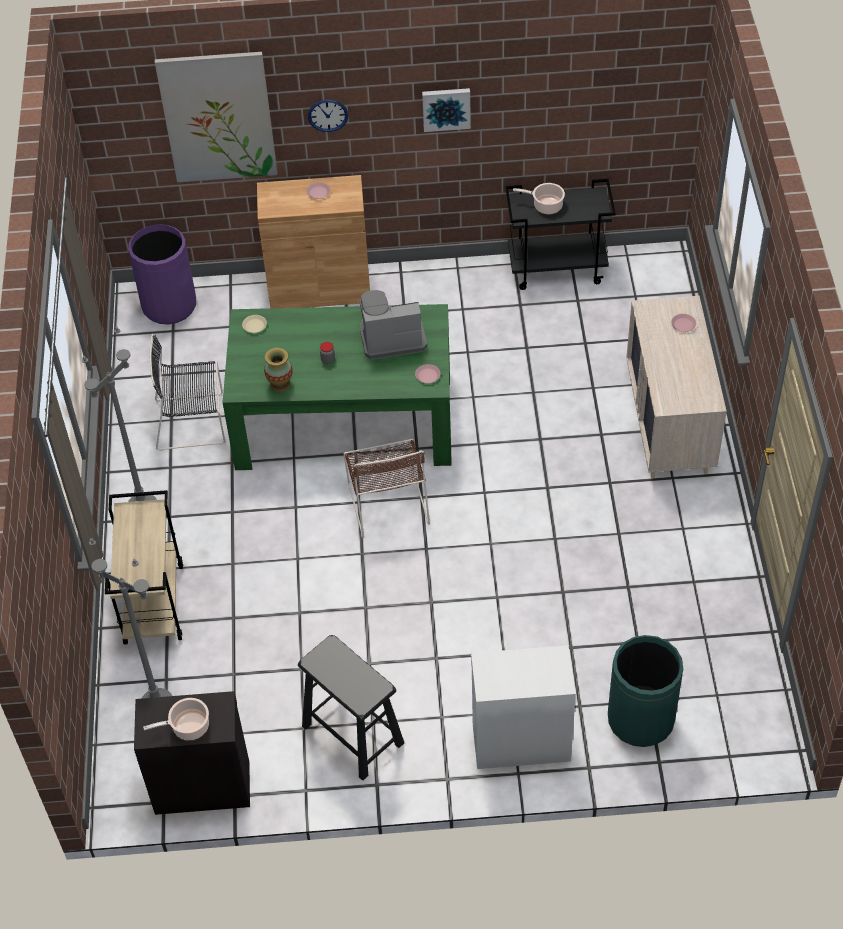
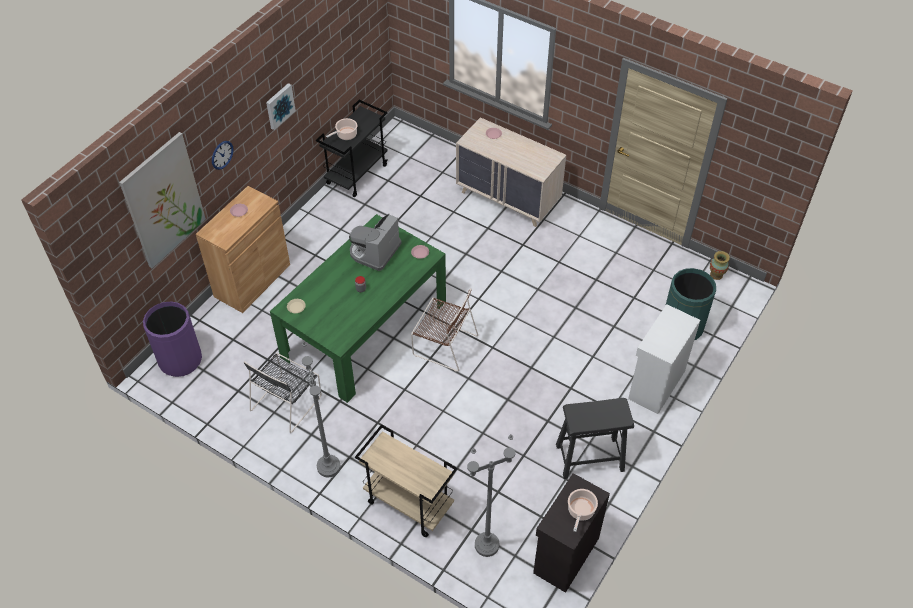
camera: 55 degrees left, 0 degrees up
(280, 384) = (356, 321): vase -> vase (716, 275)

